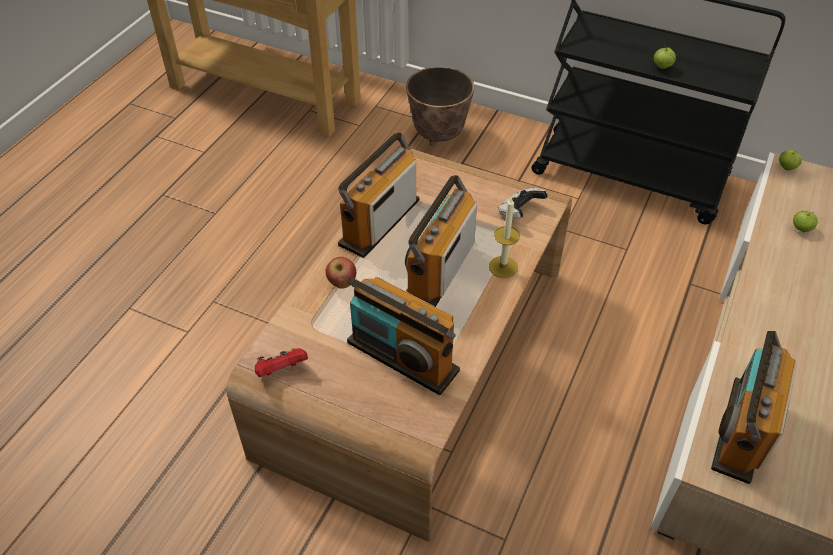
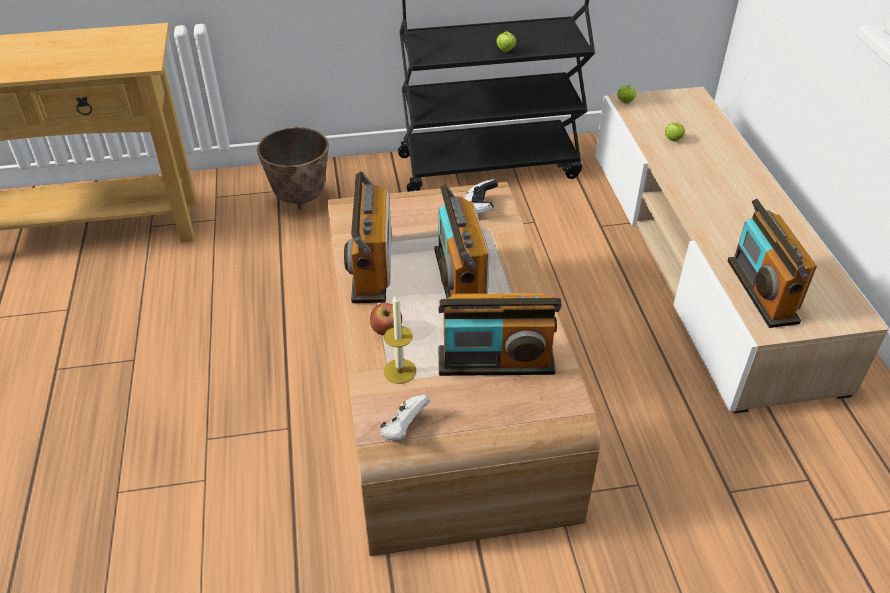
camera: 35 degrees left, 5 degrees down
(281, 371) = (404, 428): red game controller -> white game controller
(503, 267) = (507, 255): candle -> candle (400, 371)

